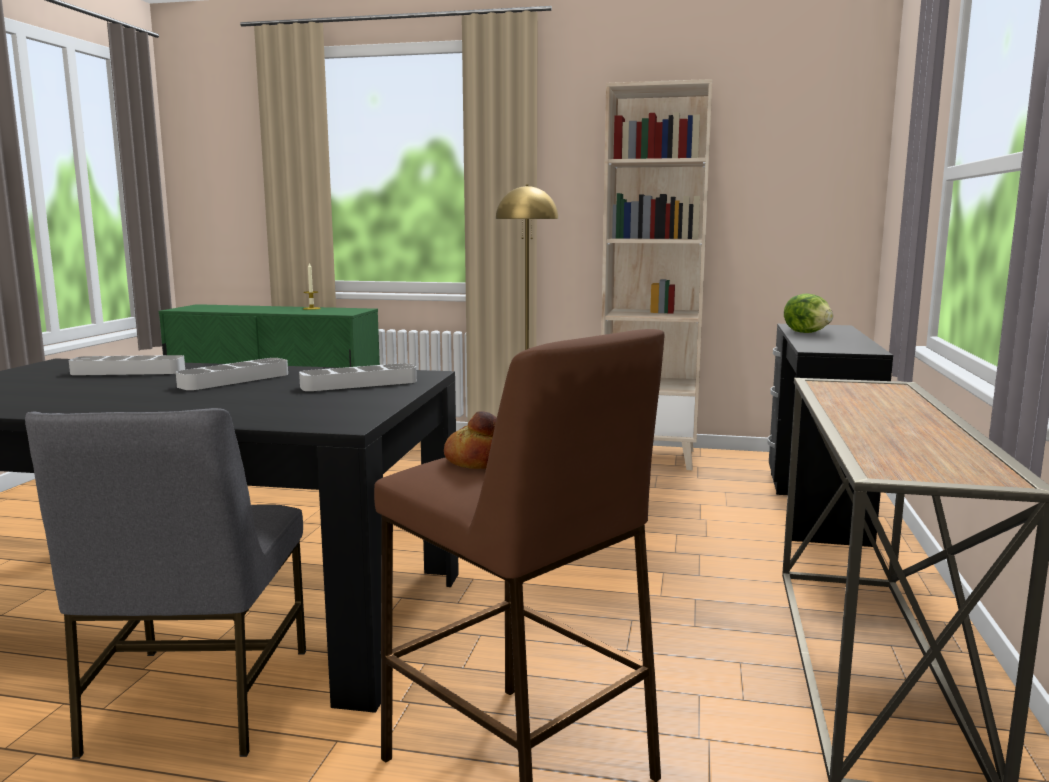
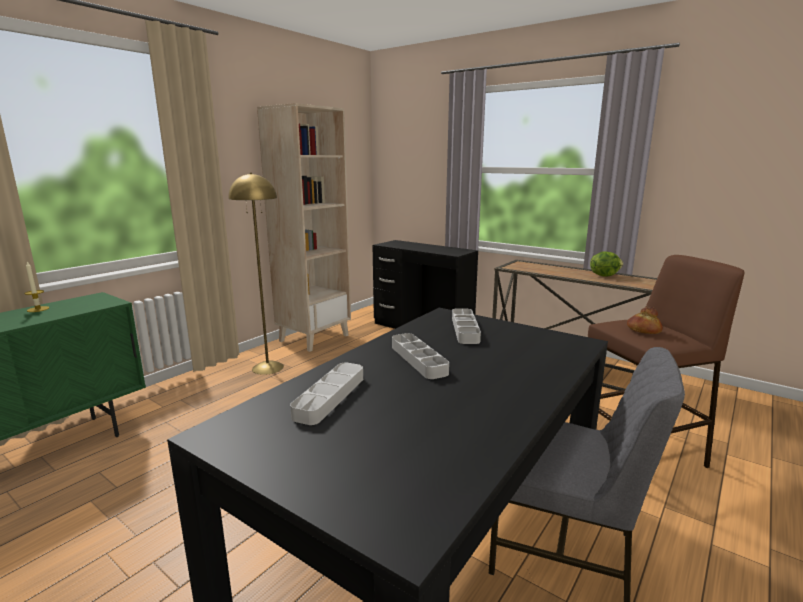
camera: 65 degrees left, 5 degrees up
(807, 332) = (409, 247): lettuce -> lettuce (604, 275)

